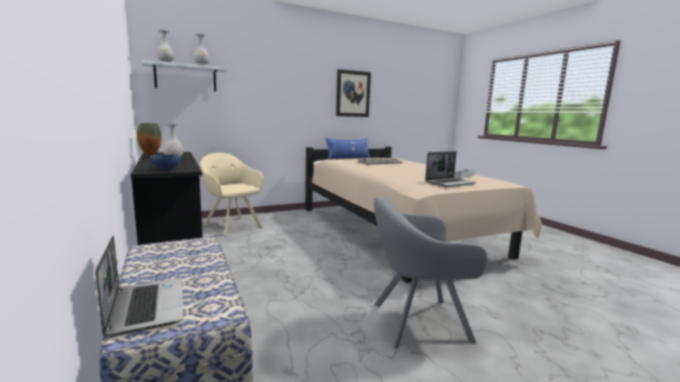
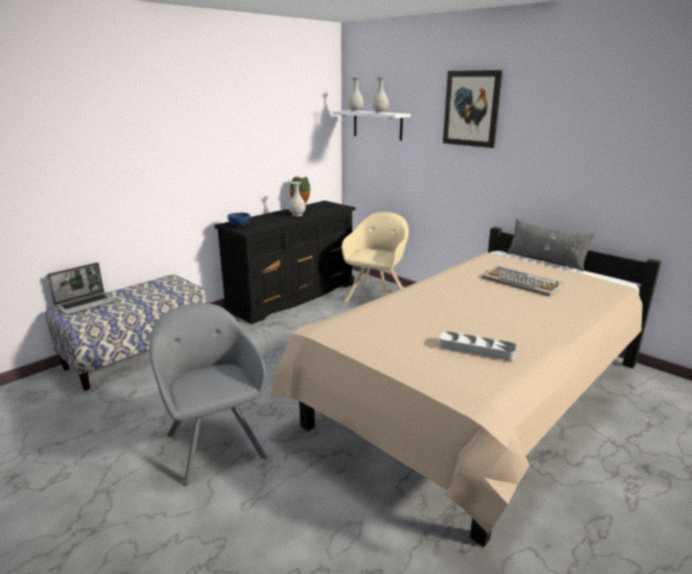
camera: 70 degrees right, 10 degrees up
(348, 158) = (545, 261): blue pillow -> grey pillow
(353, 94) = (593, 149): picture -> picture (471, 108)
(450, 183) = (389, 342): laptop -> none

